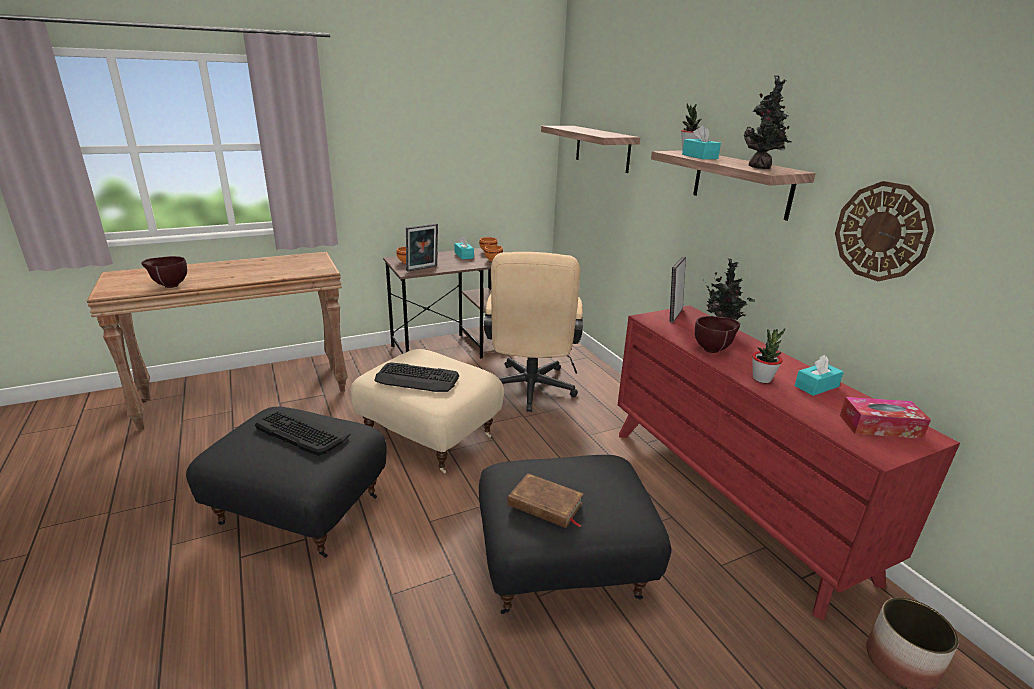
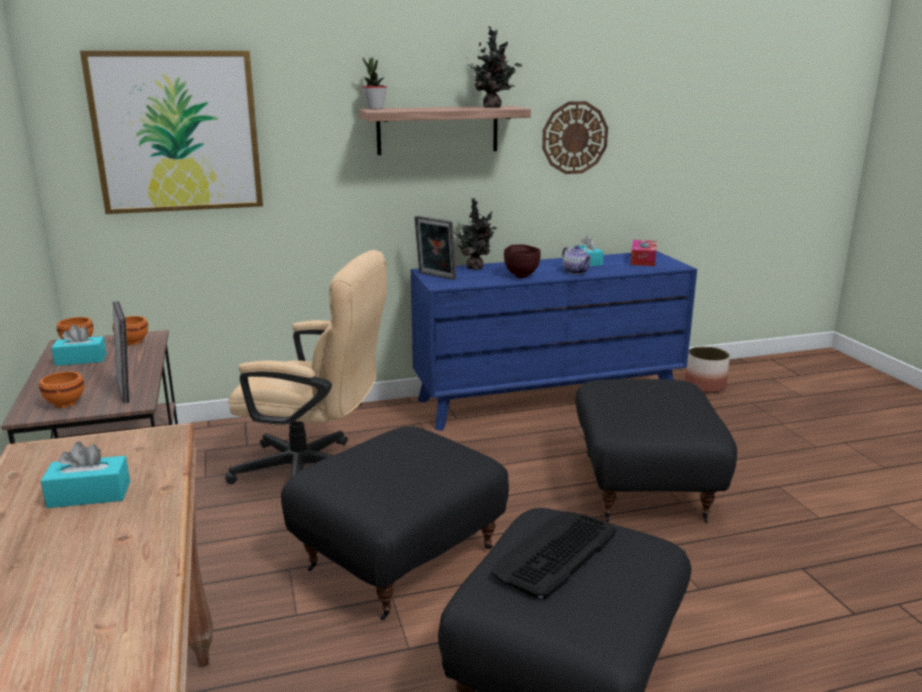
camera: 80 degrees left, 5 degrees down
(169, 285) = (131, 624): brown bowl -> none
(417, 379) = (417, 468): keyboard -> none
(431, 435) = (399, 557): beige ottoman -> black ottoman
(545, 504) = (676, 411): brown book -> none
(602, 148) = (177, 132): shelf -> picture
(699, 156) = (417, 109): turquoise tissue box -> turquoise tissue box (89, 495)
(731, 498) = (548, 399): red dresser -> blue dresser
(762, 379) = (576, 271): potted plant -> teapot

